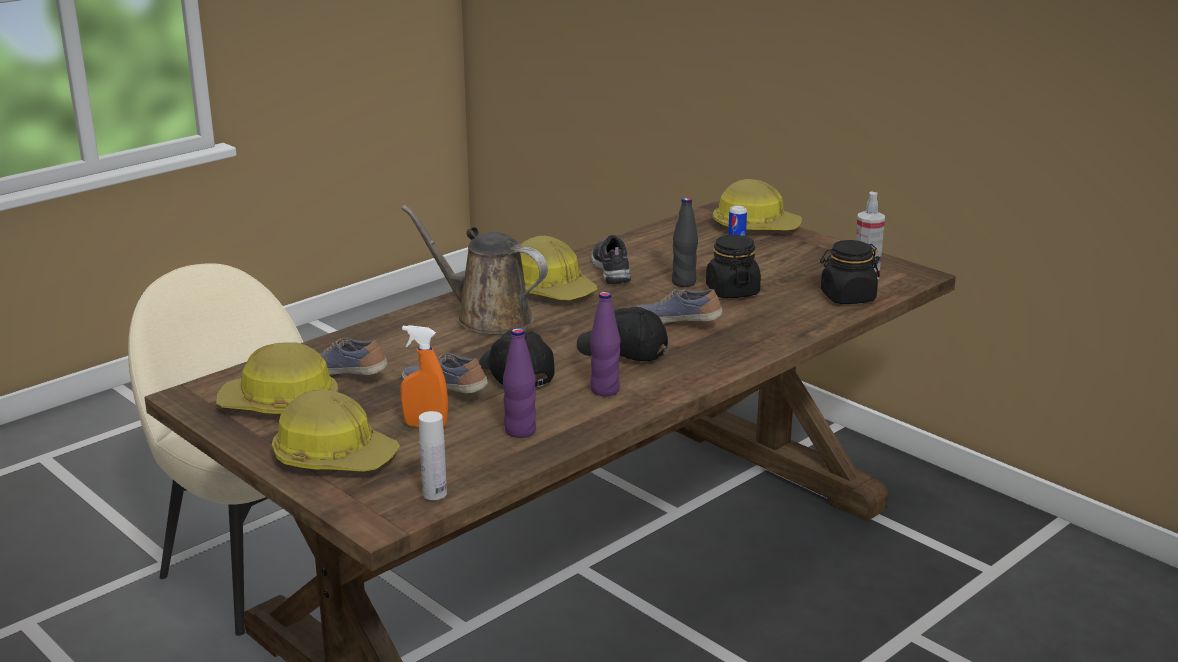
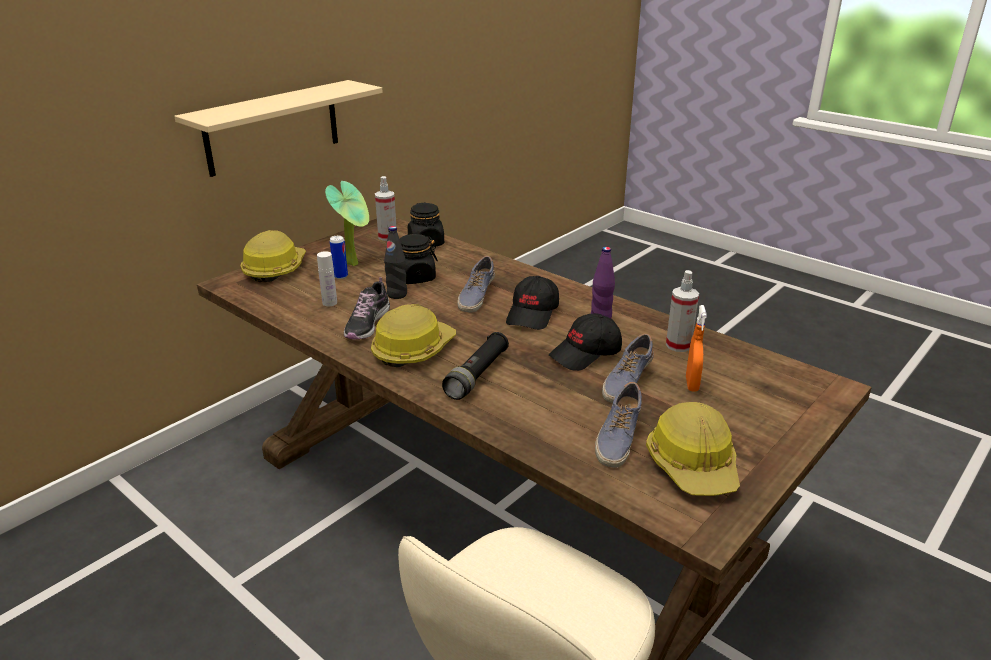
camera: 95 degrees left, 5 degrees up
(334, 457) = (765, 419): hard hat -> none
(434, 493) = (784, 370): white bottle -> white bottle (329, 303)
(487, 317) = (477, 375): brown watering can -> black flashlight
(520, 431) = (678, 345): purple bottle -> spray bottle
(611, 270) = (367, 324): shoe -> shoe turned 60 degrees counterclockwise
(775, 261) = (355, 263): none -> potted plant
(890, 93) = (273, 127): none -> beige shelf

